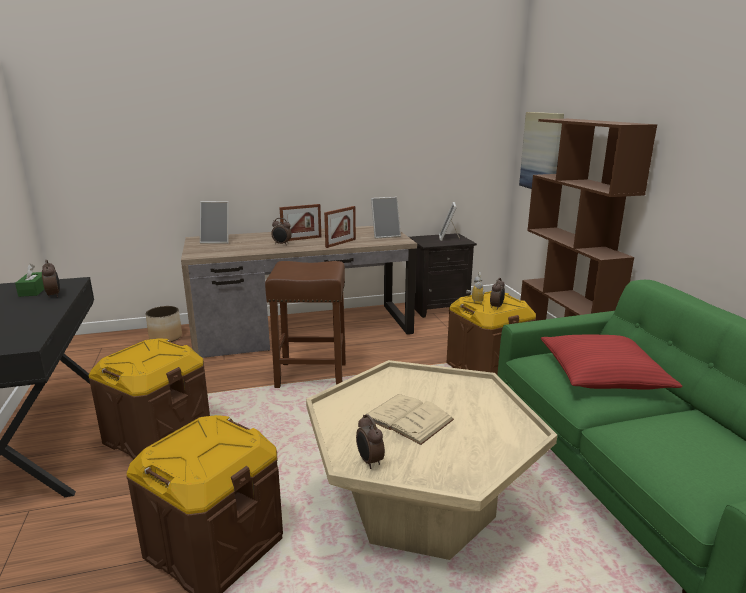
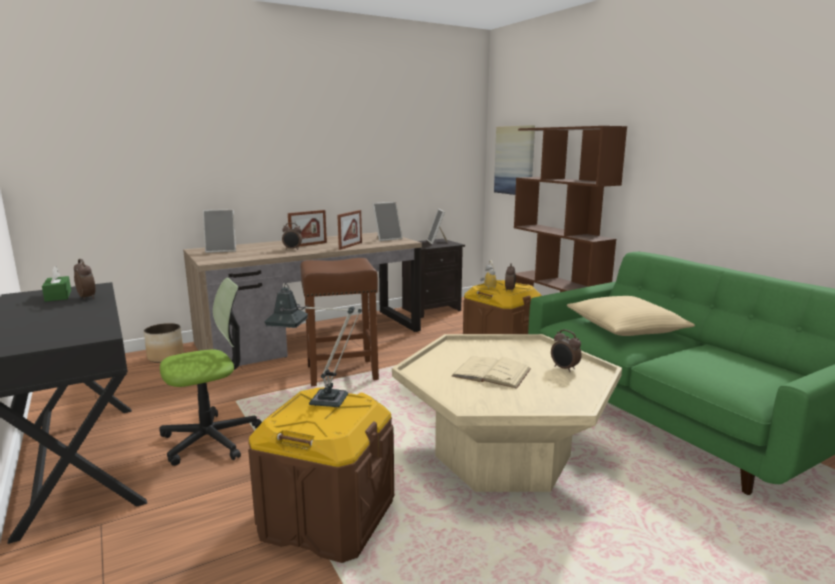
camera: 15 degrees left, 5 degrees down
(158, 435) = (211, 439): brown storage box -> office chair
(208, 431) = (319, 400): none -> table lamp
(369, 461) = (481, 404): alarm clock -> alarm clock (564, 369)
(602, 374) = (625, 328): red pillow -> beige pillow

